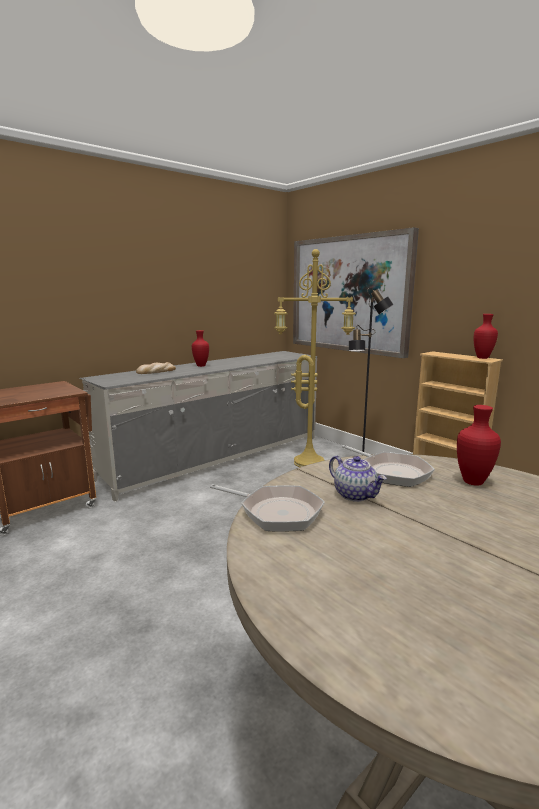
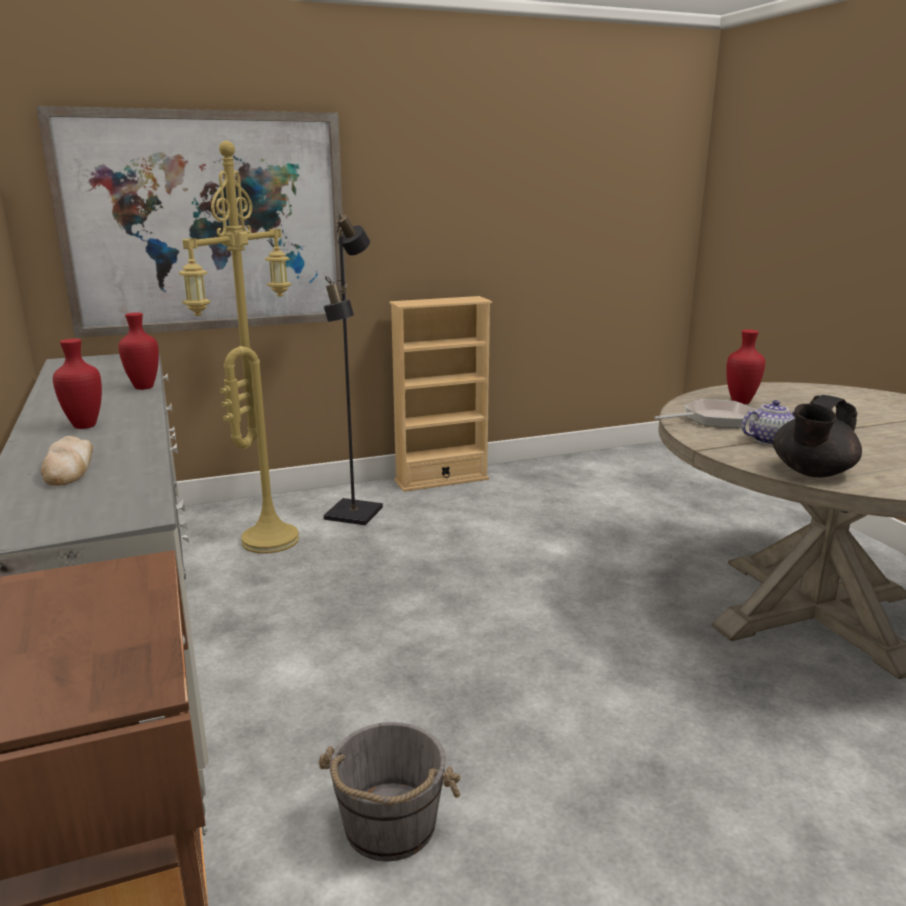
camera: 70 degrees left, 5 degrees up
(96, 544) = (389, 826): none -> grey bucket
(276, 512) = (811, 472): frying pan -> black teapot
(481, 358) = (465, 298): red vase -> red vase (142, 388)

